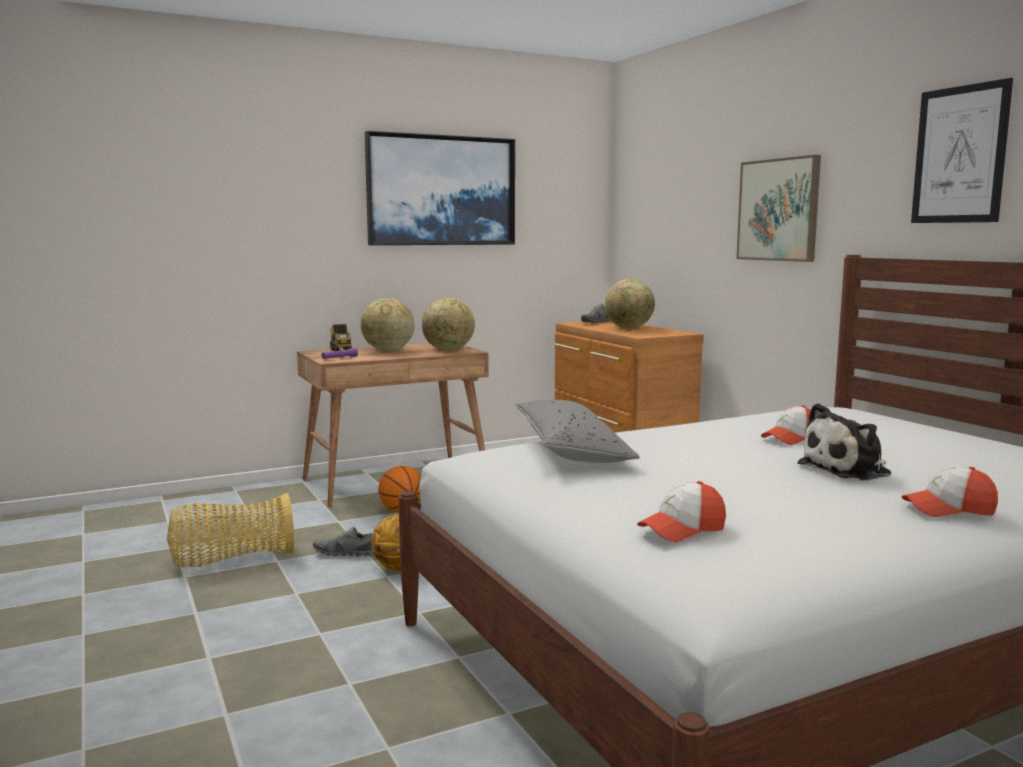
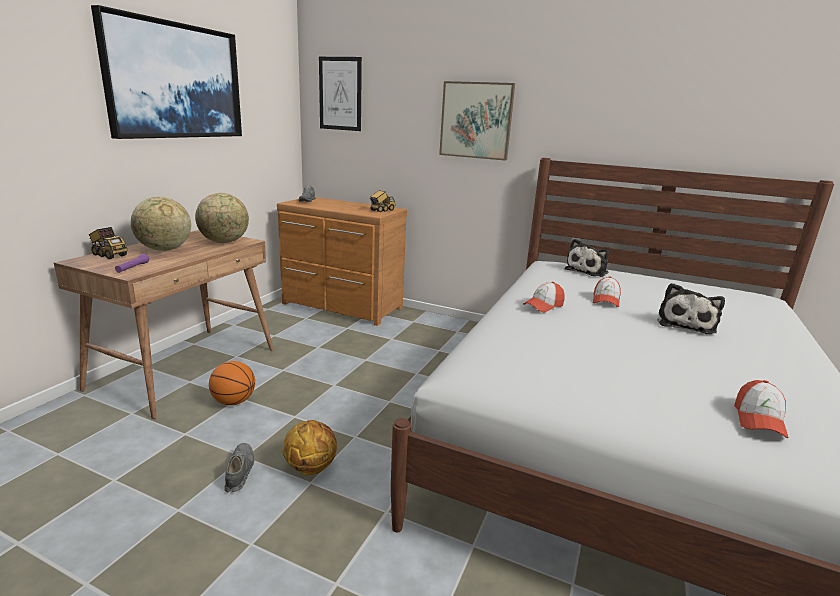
camera: 40 degrees left, 10 degrees up
(232, 560) = (122, 531): basket -> none
(344, 553) = (239, 472): grey shoe -> grey shoe turned 120 degrees clockwise
(571, 450) = (526, 347): grey pillow -> none
(629, 328) = (346, 206): globe -> none
(662, 333) = (382, 210): none -> toy truck
(866, 418) = (588, 271): none -> plush toy
(948, 509) = (784, 347): cap -> cap (543, 306)
(959, 155) = (627, 96): picture -> picture (340, 94)

